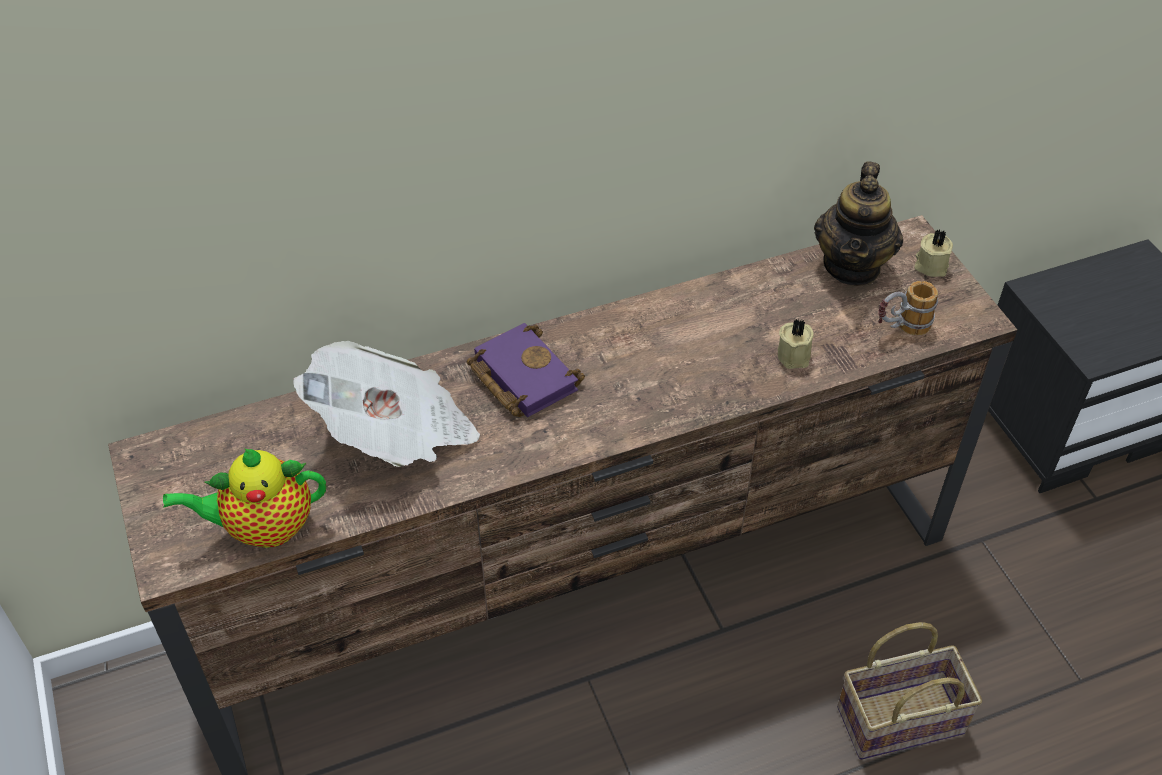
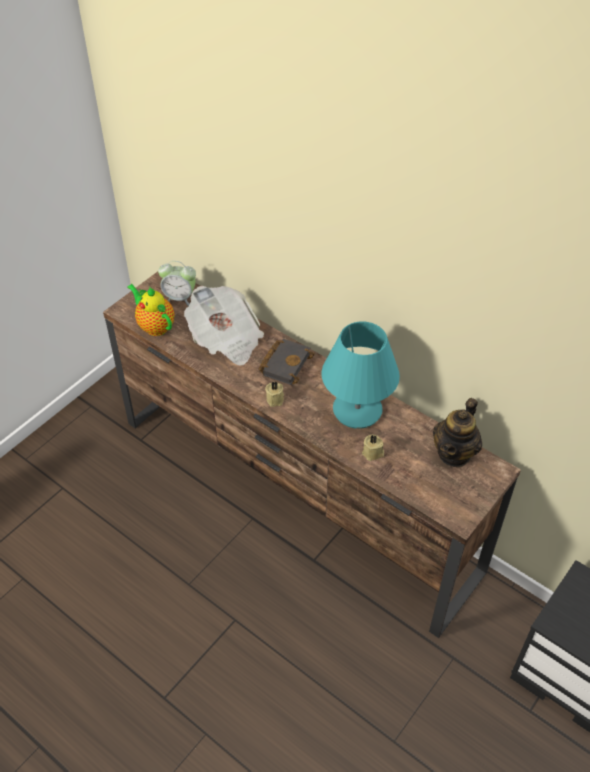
camera: 60 degrees right, 0 degrees up
(224, 457) = (180, 298): none -> alarm clock
(520, 376) = (285, 363): purple book -> black book
(693, 332) = (357, 410): none -> turquoise table lamp
(852, 266) = (454, 453): teapot -> teapot turned 45 degrees counterclockwise
(900, 329) = (425, 489): mug -> none
(902, 717) = (315, 659): basket -> none
(930, 265) = (483, 486): beige candle -> beige candle (275, 399)

